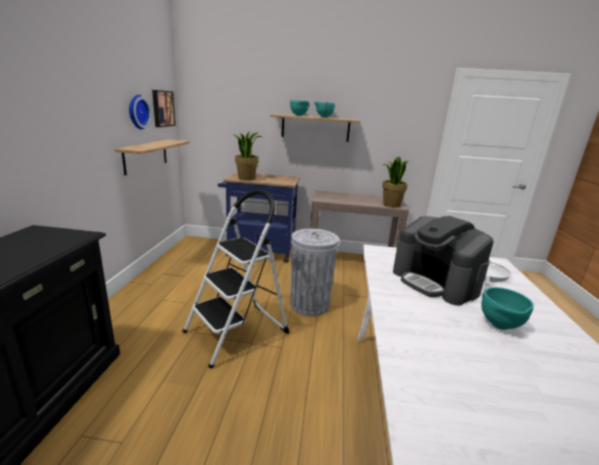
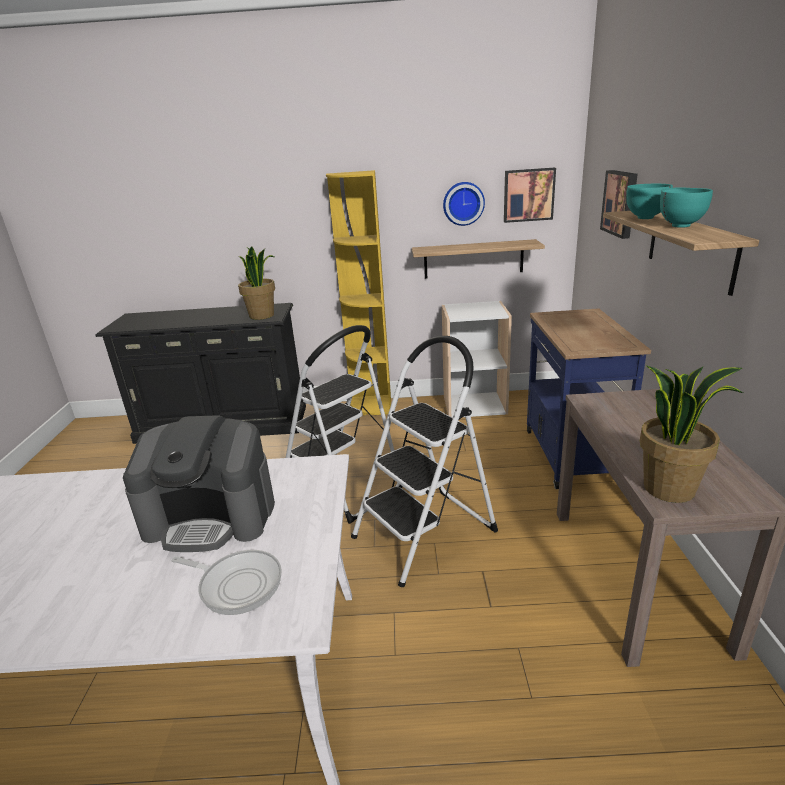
camera: 85 degrees right, 5 degrees up
(127, 304) = (372, 410): none -> yellow bookcase
(174, 263) = (475, 404): none -> white bookcase
(242, 112) = (621, 203): none -> picture
(246, 178) = (558, 321): potted plant -> potted plant (262, 315)
(309, 304) = (428, 533): grey trash can -> step ladder
(435, 282) = (211, 516): coffee machine -> coffee machine turned 135 degrees counterclockwise
(500, 327) = (82, 560): turquoise bowl -> none

